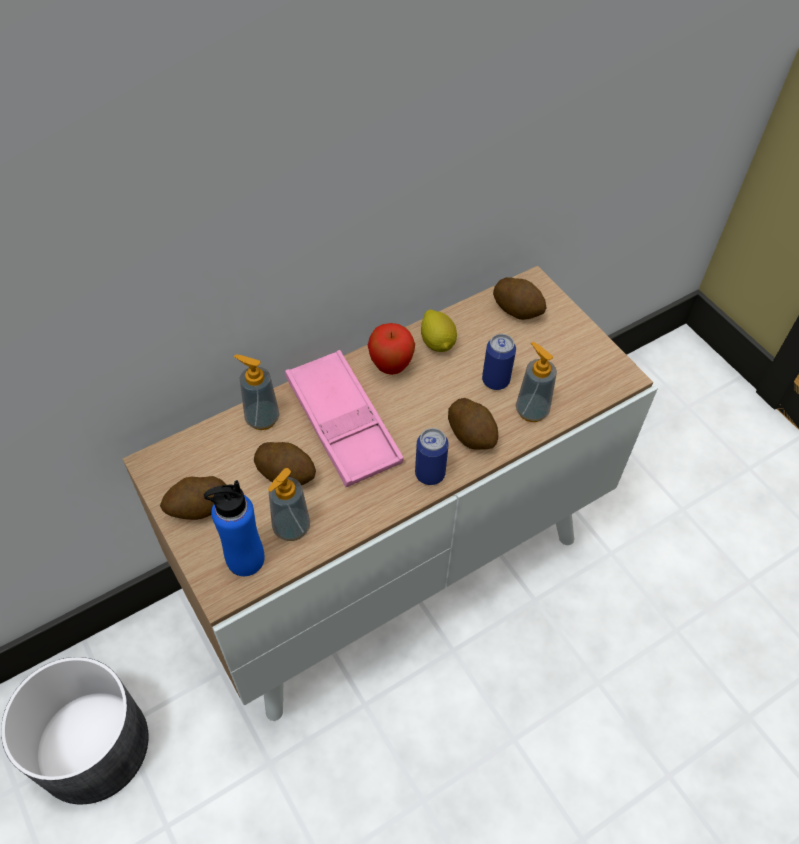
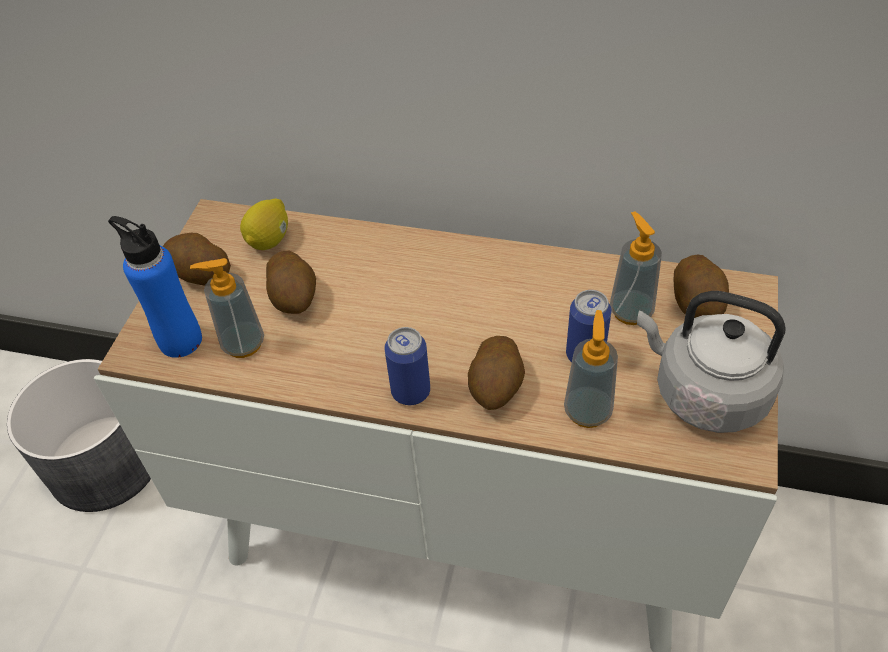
camera: 50 degrees right, 5 degrees down
(262, 418) = (333, 239): soap dispenser -> soap dispenser (631, 311)
(343, 423) = (391, 291): pink tray -> none
(391, 366) = (496, 271): apple -> none
(437, 342) = (569, 280): lemon -> lemon (270, 240)
(573, 357) = (704, 393): none -> grey kettle

